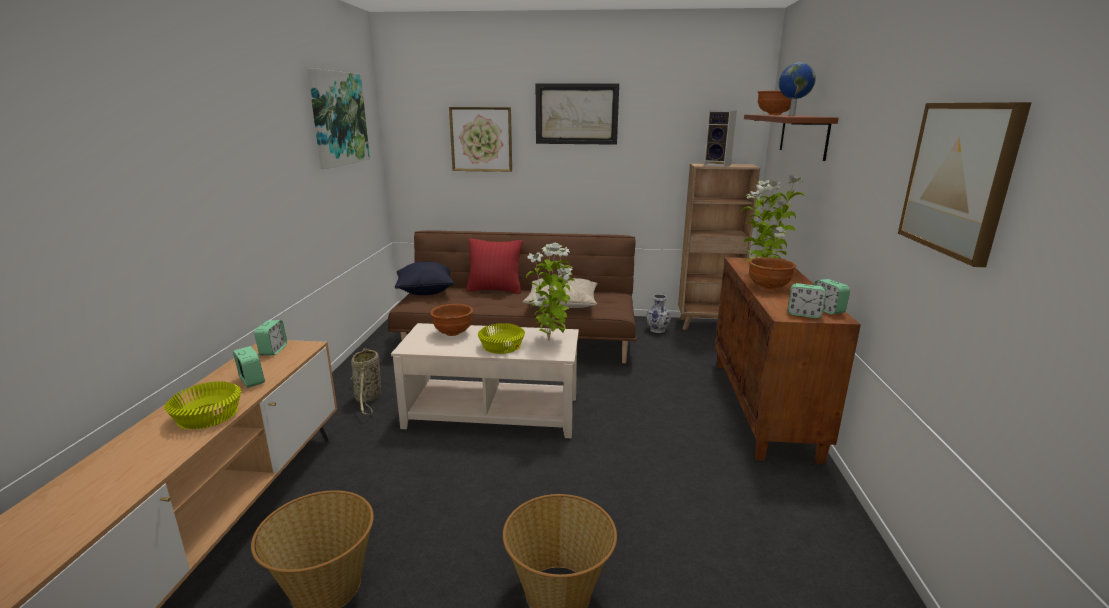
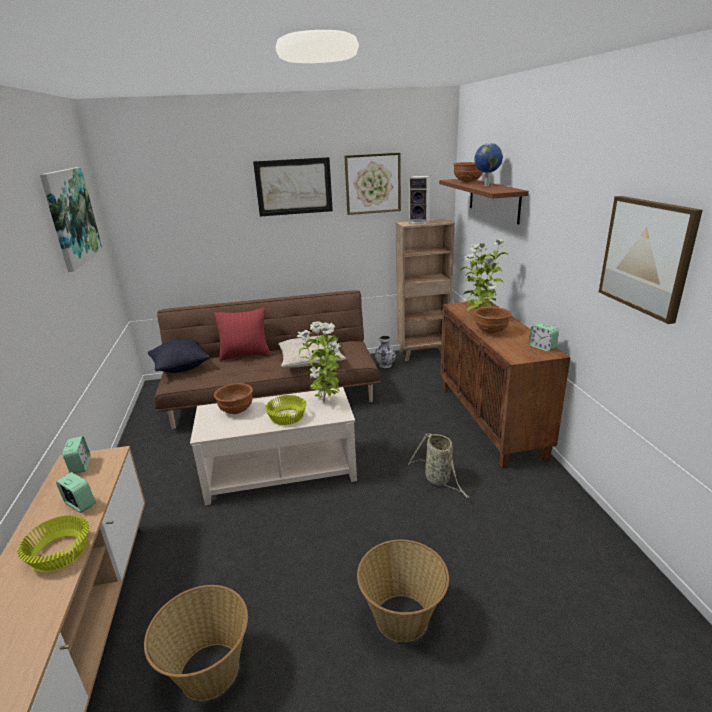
camera: 15 degrees left, 5 degrees up
(368, 398) = (159, 481): basket -> basket (439, 480)
(481, 139) = (207, 216): picture -> picture (373, 183)
(804, 314) = (528, 354): alarm clock -> none

